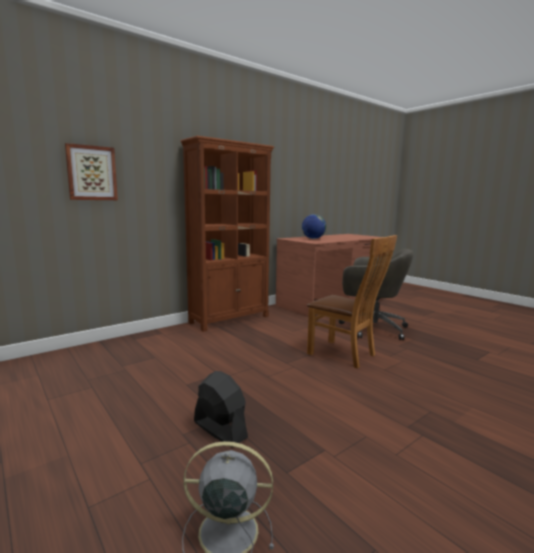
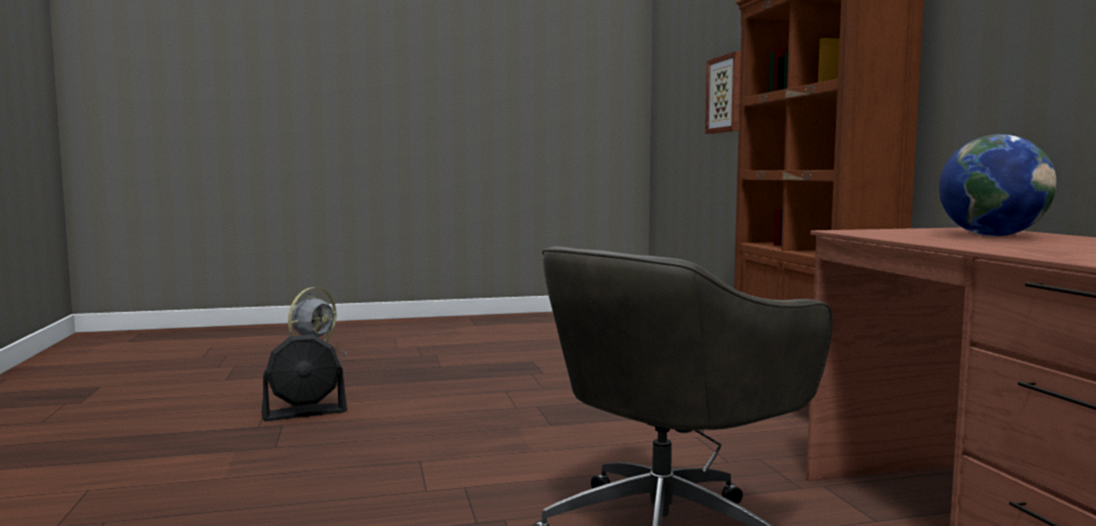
camera: 115 degrees right, 5 degrees down
(220, 429) = (423, 364): black fan -> black fan (305, 413)
(345, 355) = (518, 449): brown chair -> none

